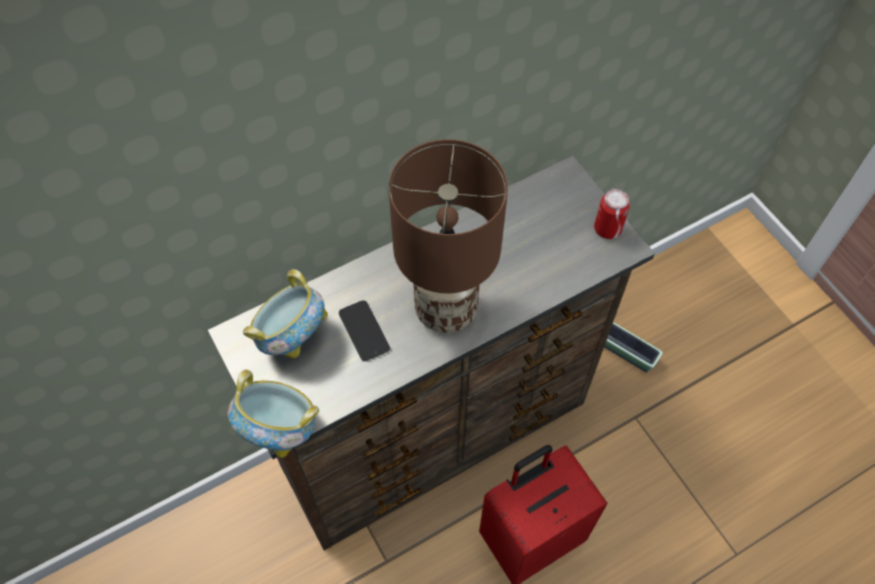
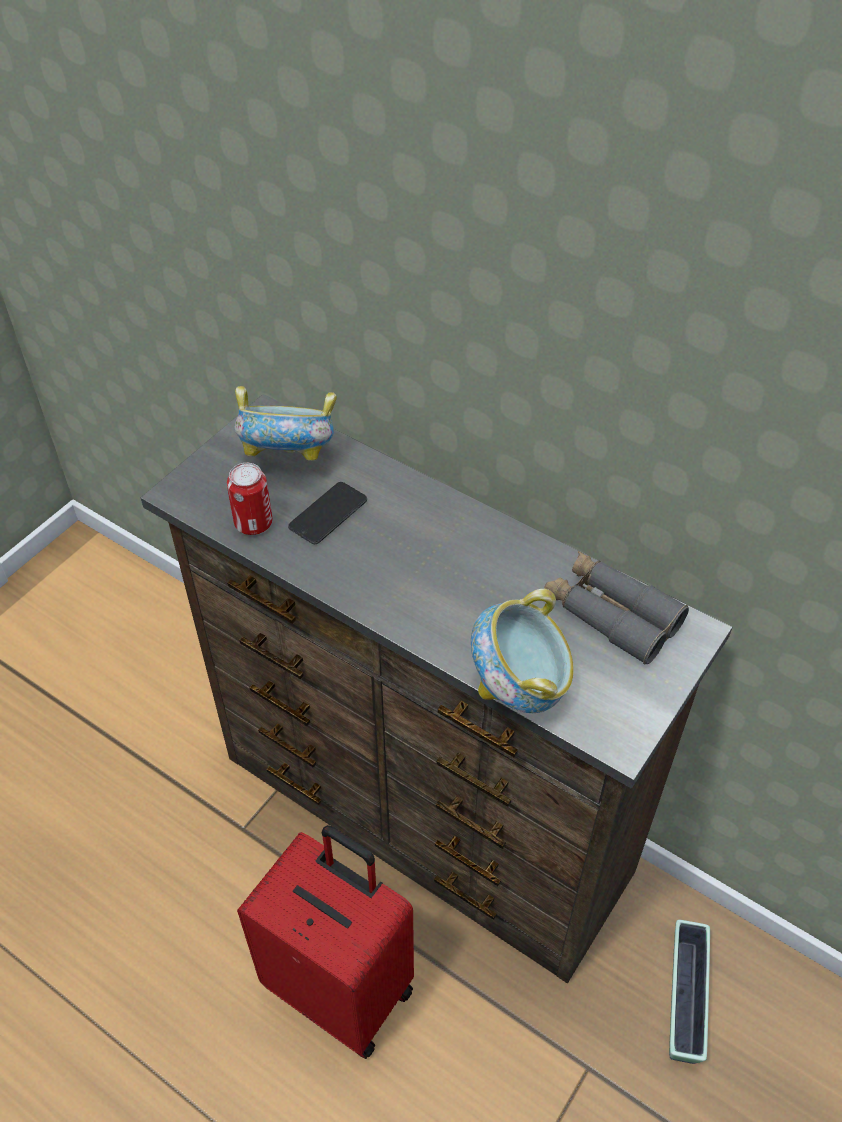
camera: 65 degrees right, 10 degrees down
(279, 429) = (172, 492): bowl -> bowl (519, 687)
(444, 310) = (397, 576): brown table lamp -> none
(535, 208) = (611, 614): none -> grey binoculars
(607, 229) = (635, 707): can -> can (253, 523)

